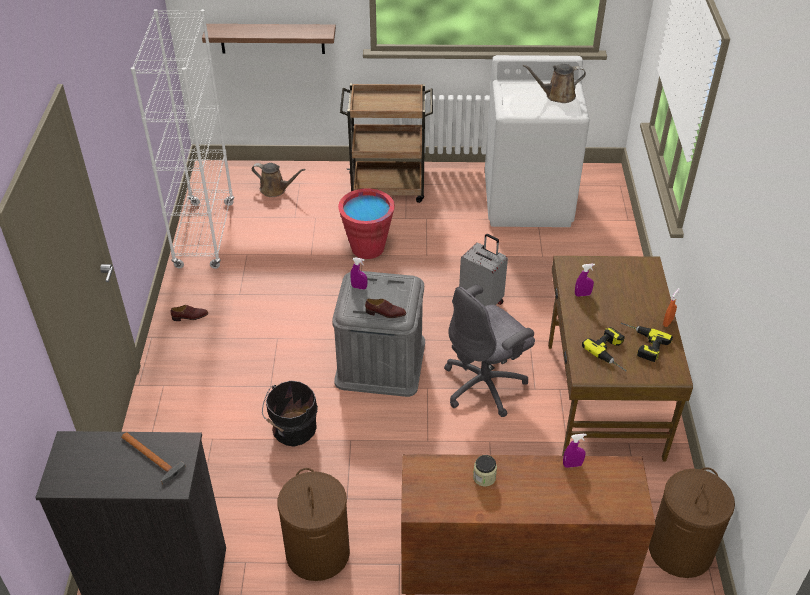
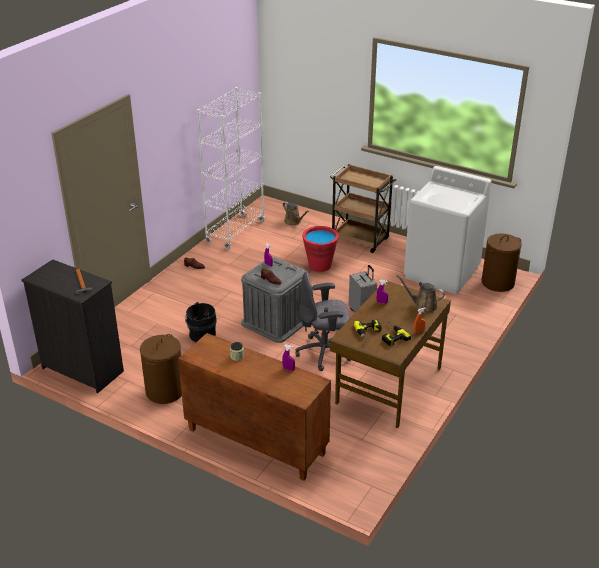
camera: 30 degrees right, 10 degrees down
(272, 38) = (312, 126): shelf -> none
(557, 95) = (460, 198): brown watering can -> brown watering can (422, 306)
(680, 549) = (363, 471): brown laundry basket -> brown laundry basket (498, 282)

